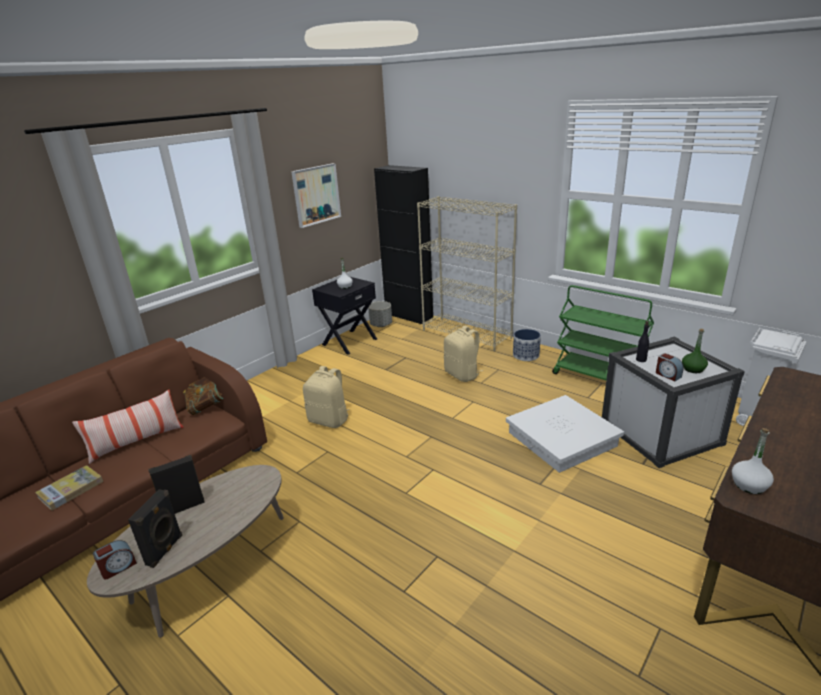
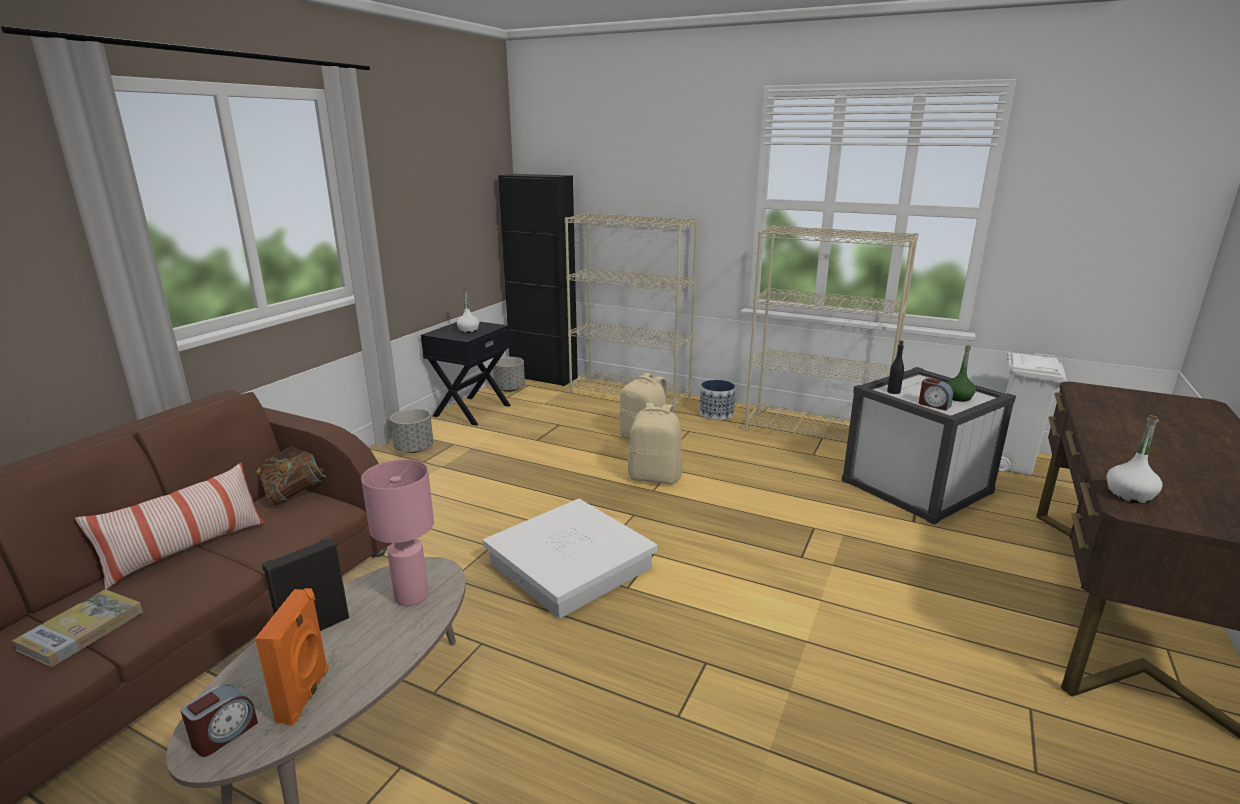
camera: 15 degrees left, 5 degrees down
(165, 550) = (305, 695): black speaker -> orange speaker
(243, 492) = (410, 597): none -> pink table lamp
(302, 371) = (414, 449): none -> grey planter
(316, 195) = (427, 201): picture -> none
(329, 420) = (479, 507): beige backpack -> beige backpack (655, 477)
(562, 439) = (805, 503): white storage box -> white storage box (570, 565)
(598, 378) = (815, 433): green cart -> beige bookcase

